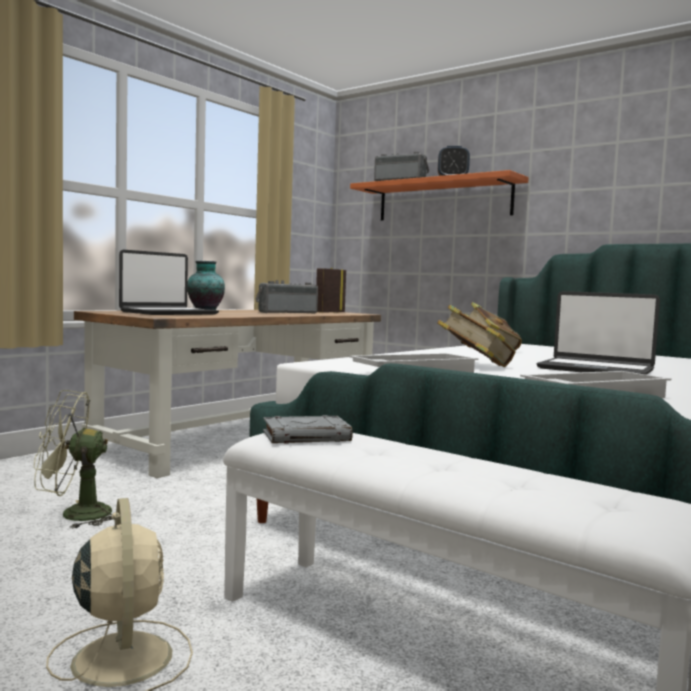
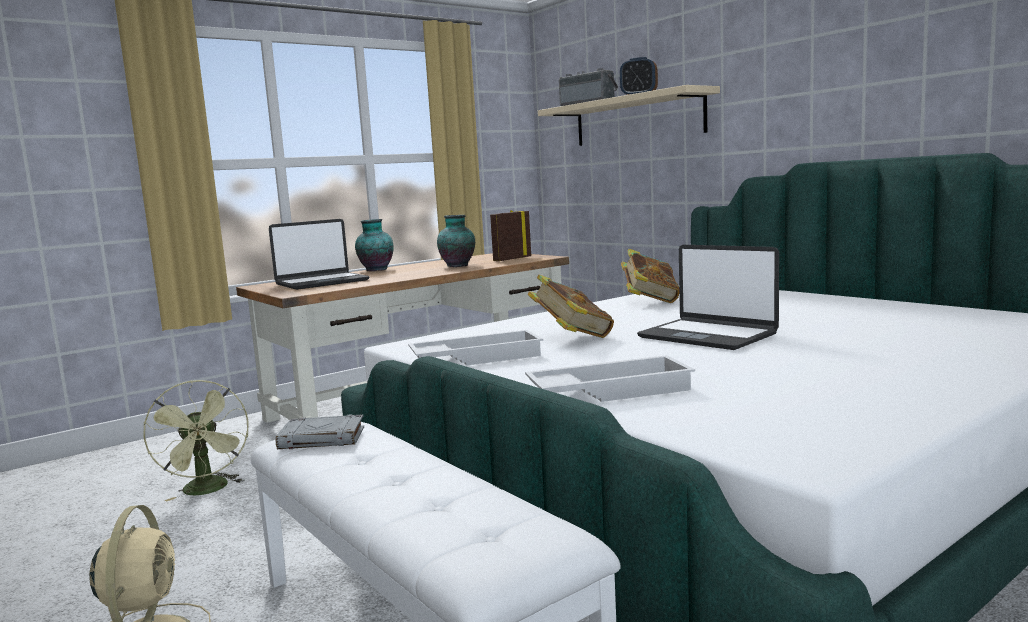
camera: 15 degrees right, 5 degrees up
(74, 515) = (208, 491): green fan -> green fan turned 120 degrees counterclockwise
(286, 312) = (458, 265): radio -> vase
(443, 200) = (637, 119): orange shelf -> beige shelf

